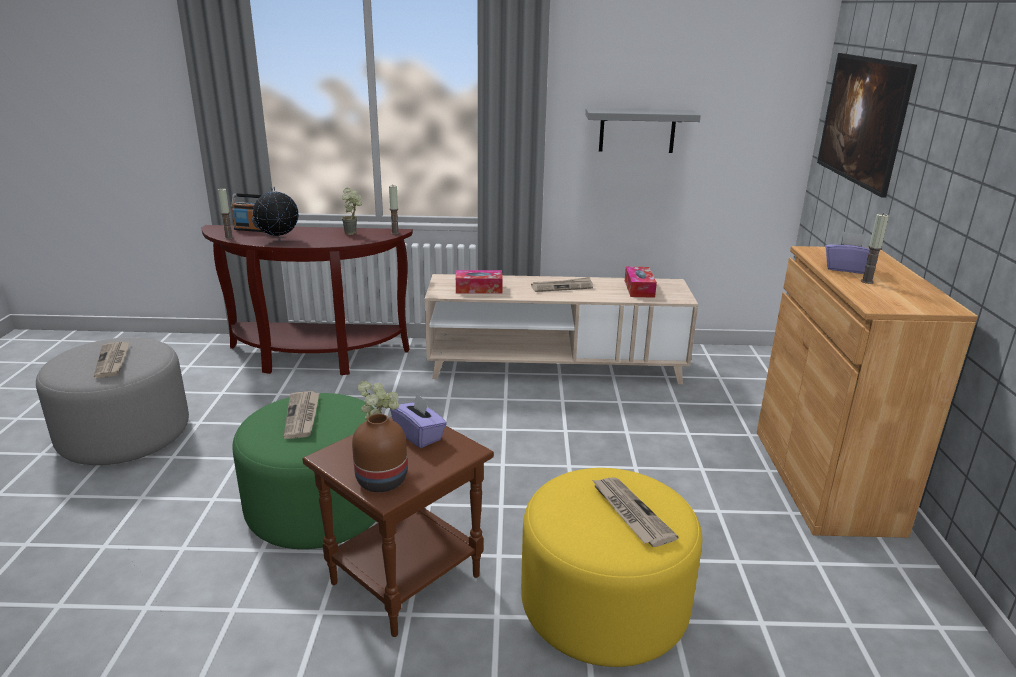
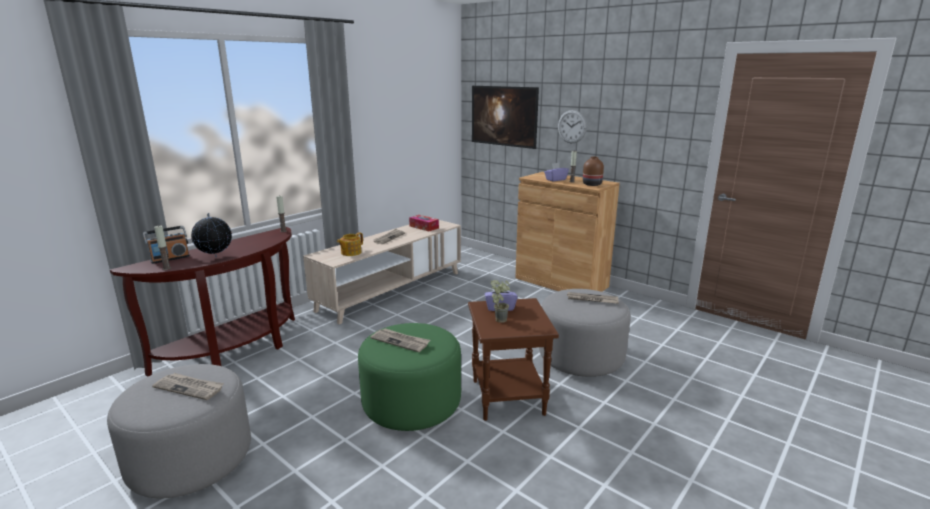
camera: 50 degrees left, 5 degrees down
(354, 233) = (256, 238): potted plant -> none
(380, 481) = (530, 326): brown vase -> brown vase (592, 184)
(479, 289) = (350, 252): tissue box -> teapot
(603, 606) = (581, 357): yellow ottoman -> grey ottoman
(637, 130) = (391, 136): grey shelf -> none
(943, 162) = (572, 126): none -> wall clock

